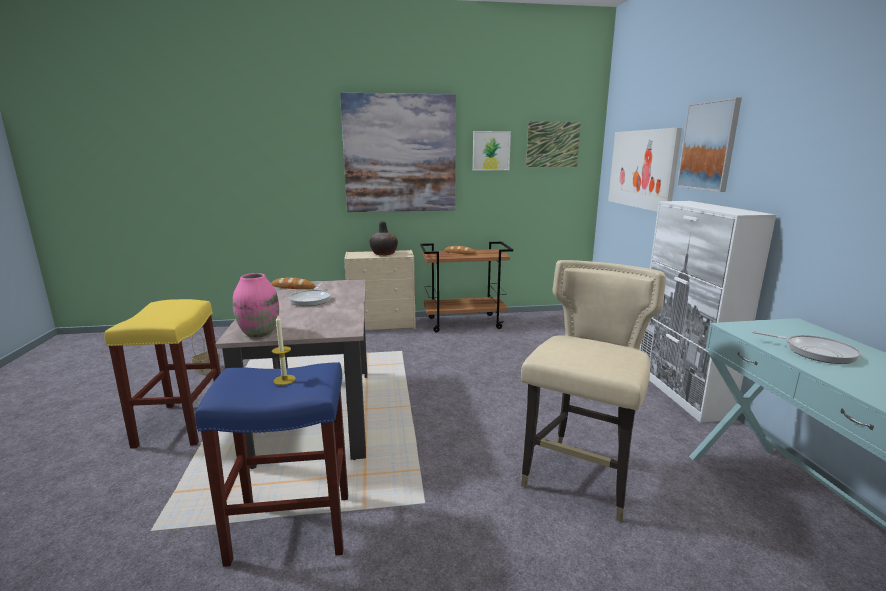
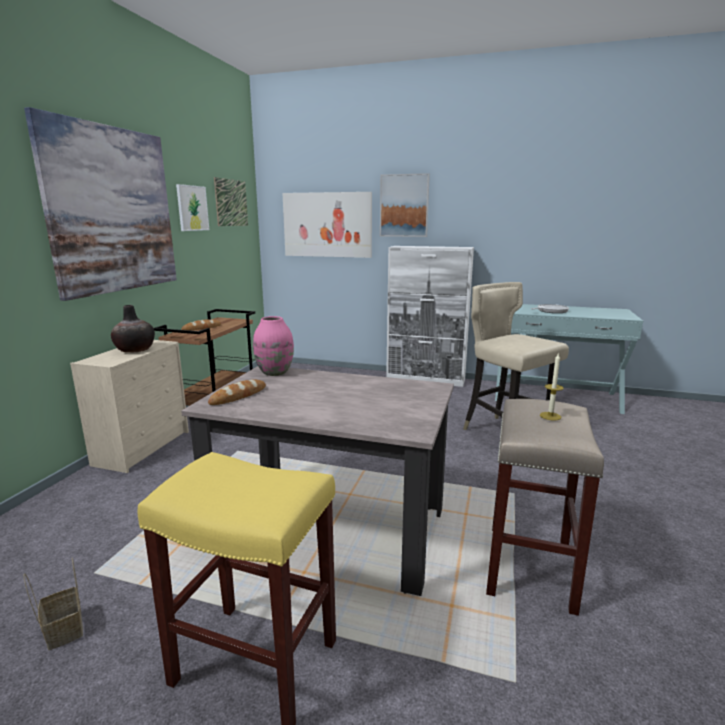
camera: 65 degrees left, 0 degrees up
(259, 333) = (415, 420): pink vase -> pink vase (275, 372)
(289, 528) = (531, 568): blue stool -> beige stool
(311, 300) = (312, 391): frying pan -> none

